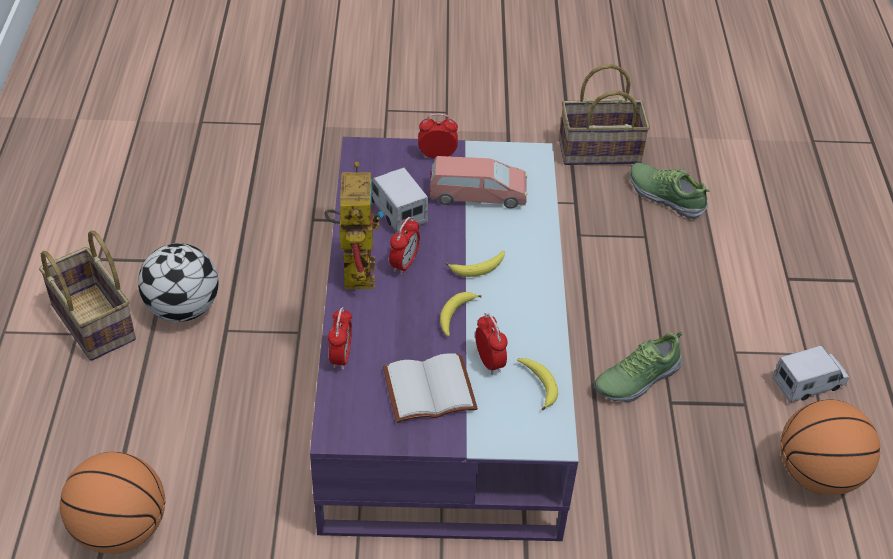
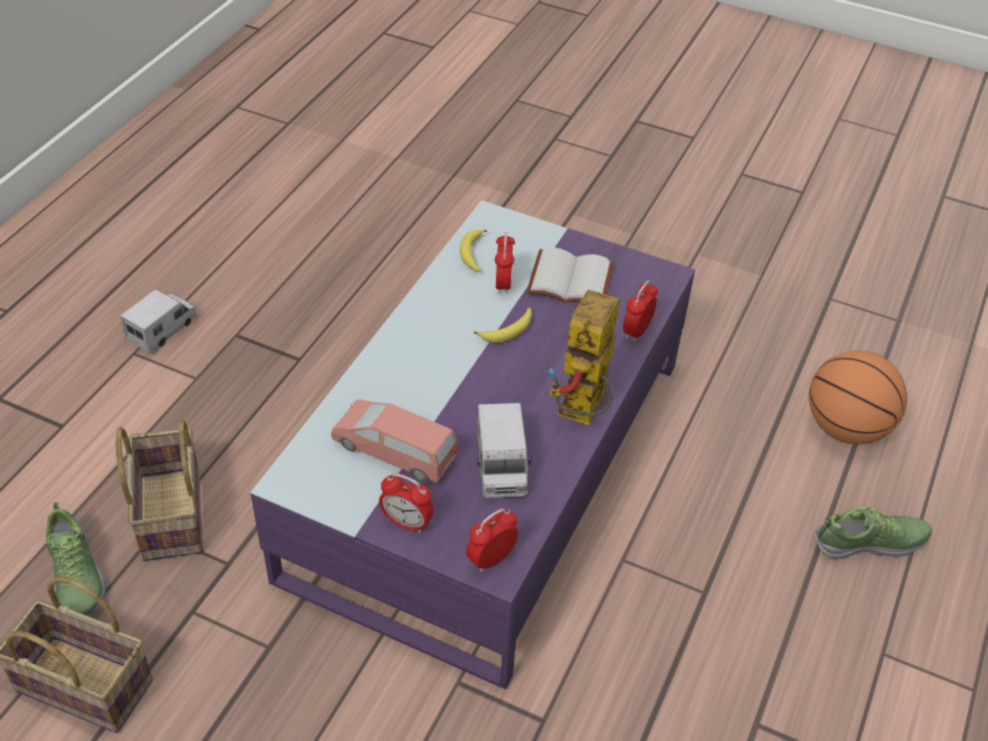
camera: 155 degrees left, 0 degrees up
(96, 323) = (858, 660): basket -> basket (169, 512)
(184, 309) = (748, 640): football -> none
(404, 264) = (528, 398): alarm clock -> alarm clock (491, 559)
(478, 268) = (454, 368): banana -> none
(636, 378) = (311, 388): shoe -> shoe (869, 542)
(809, 384) = (162, 329): toy truck -> toy truck turned 120 degrees clockwise
(817, 474) = (236, 269): basketball -> none

